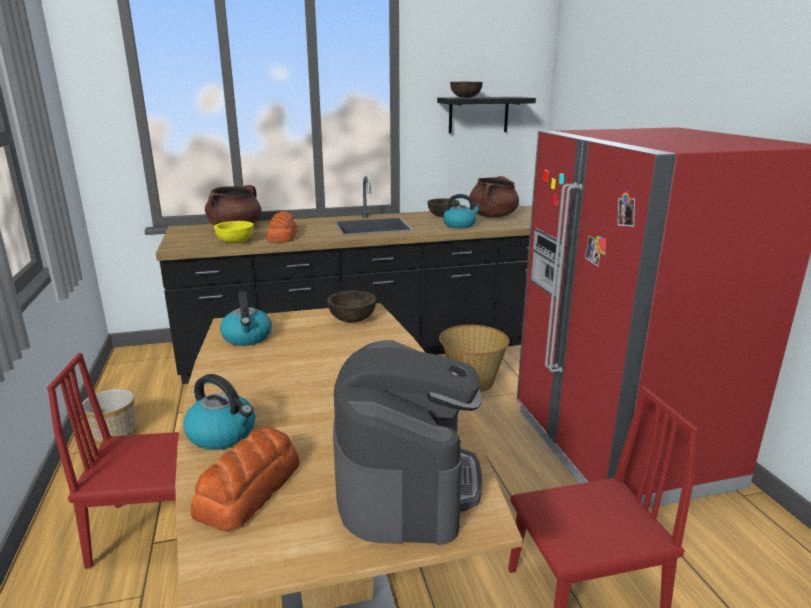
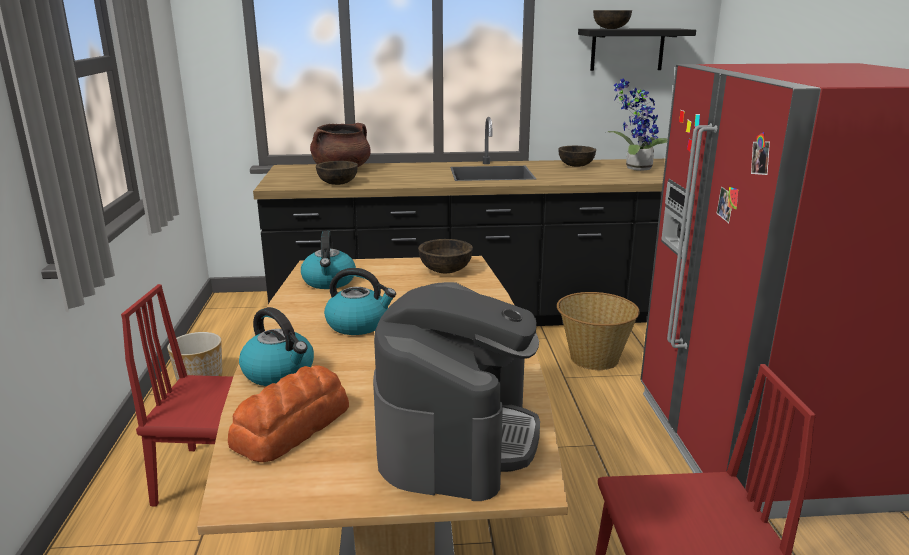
camera: 10 degrees right, 0 degrees up
(235, 242) = (337, 183): yellow bowl -> brown bowl
(282, 236) = (388, 179): bread -> none
(460, 225) = (592, 176): kettle -> kettle (358, 324)
(492, 216) = (635, 168): brown cooking pot -> potted plant

